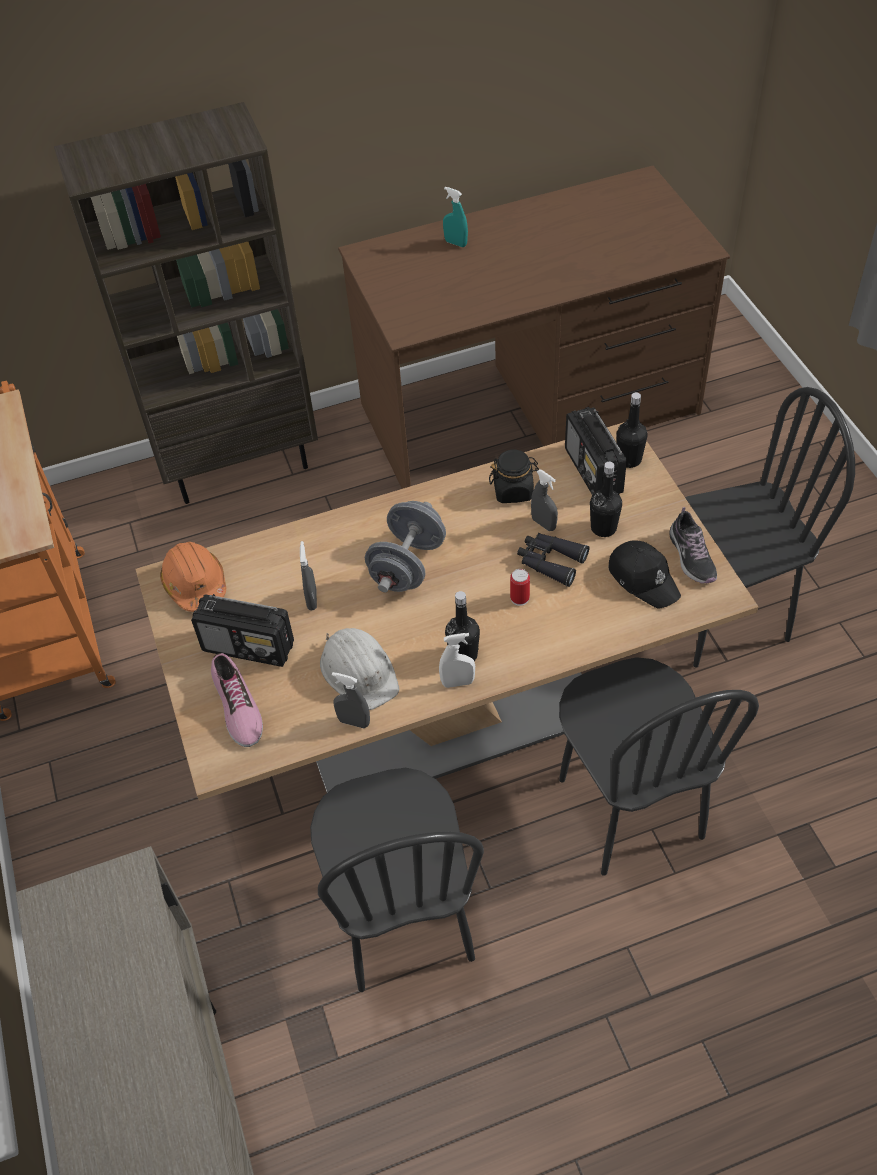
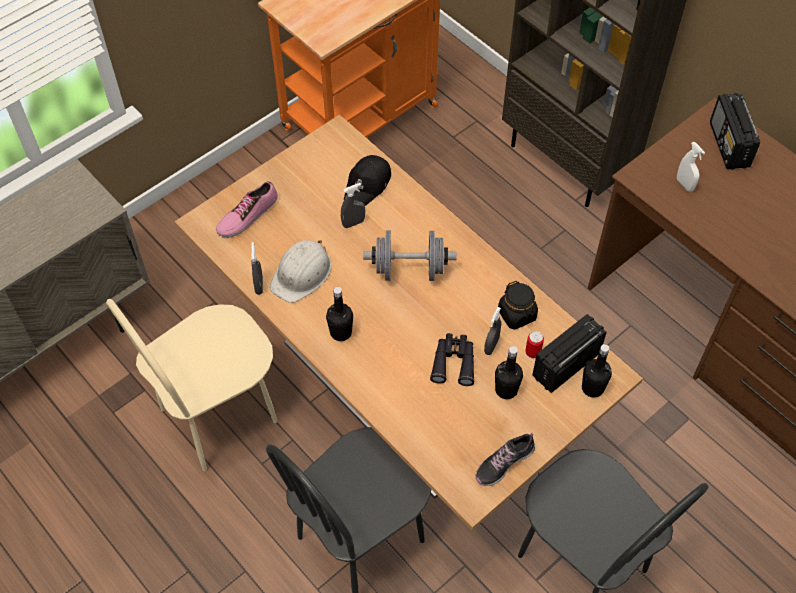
camera: 65 degrees right, 5 degrees up
(195, 584) = (339, 152): orange hard hat -> none
(249, 647) = (298, 203): radio -> radio (729, 145)
(402, 920) = (219, 416): black chair -> beige chair
(456, 243) = (770, 174): turquoise spray bottle -> none
(458, 682) = (315, 337): white spray bottle -> white spray bottle (684, 184)
(519, 598) = (408, 352): can -> can (533, 352)
(643, 578) = (465, 433): black cap -> black cap (368, 185)

